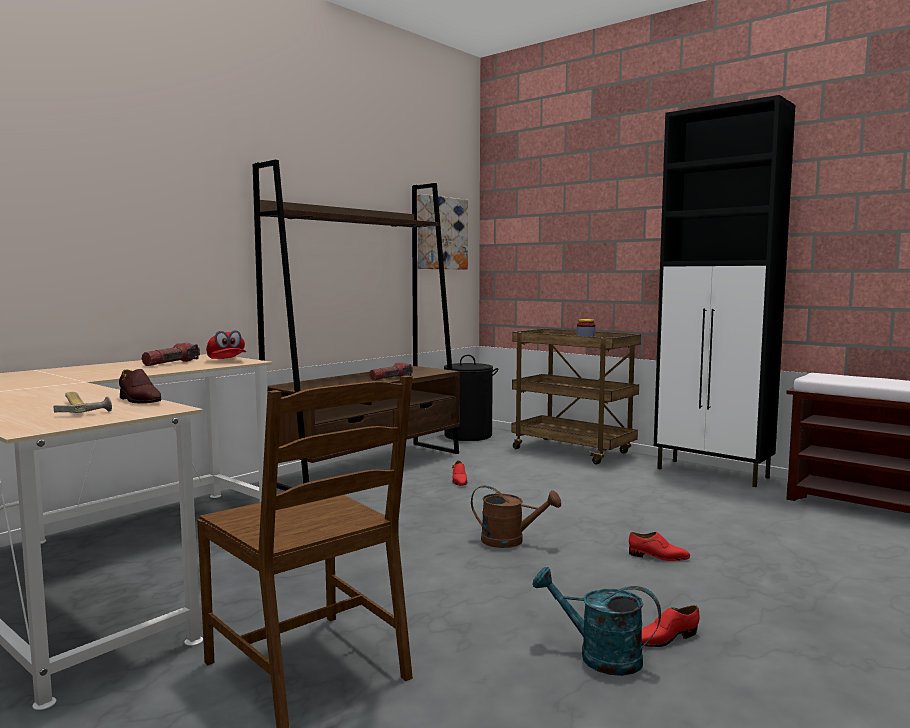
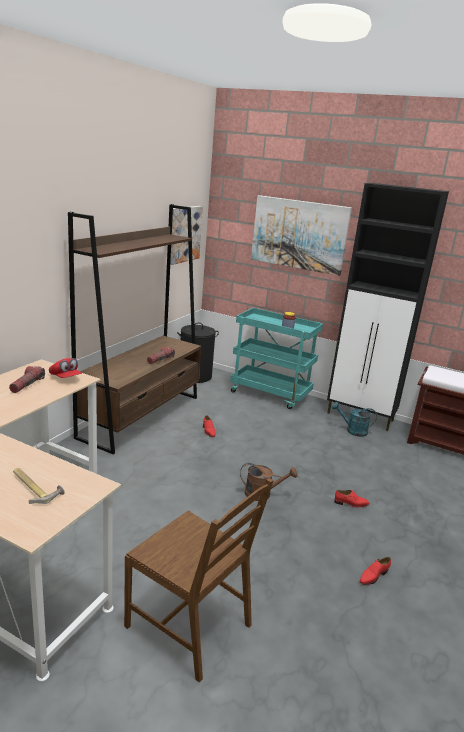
camera: 15 degrees left, 15 degrees up
(139, 400) = (66, 471): brown shoe -> none
(574, 451) = (271, 394): brown cart -> turquoise cart
(595, 215) = (299, 234): none -> picture
(599, 656) = (343, 594): turquoise watering can -> turquoise watering can (352, 431)

